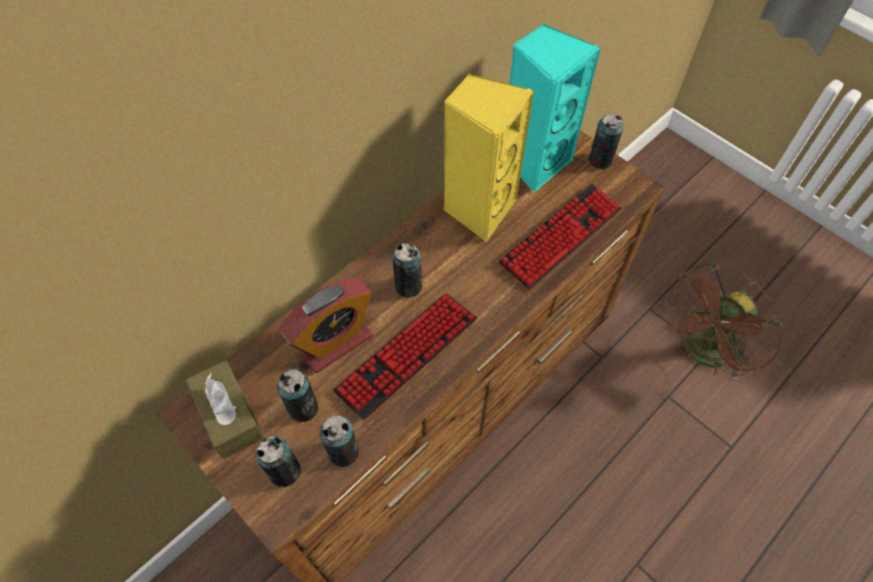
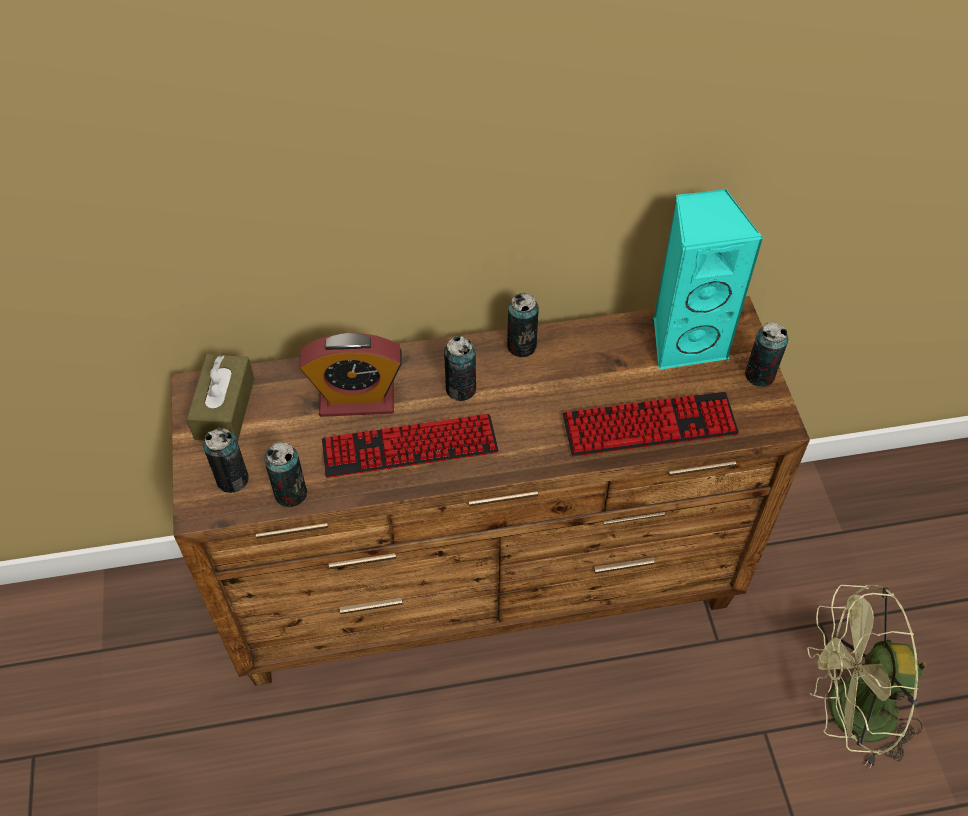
camera: 35 degrees right, 5 degrees down
(303, 408) = (287, 438): can -> can (521, 346)
(478, 208) = (588, 355): yellow speaker -> none
(702, 354) = (846, 713): brown fan -> green fan

